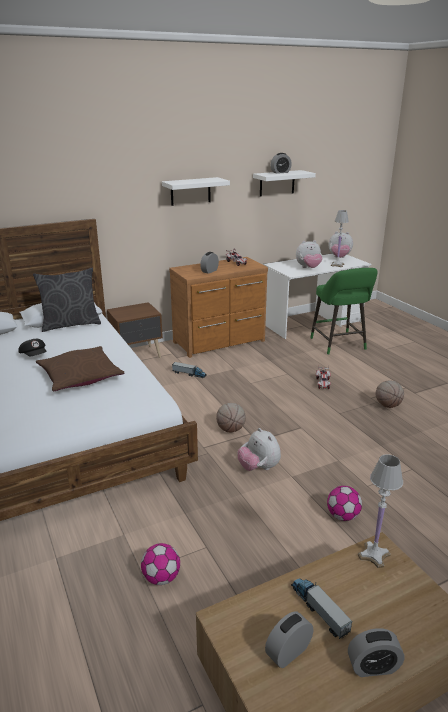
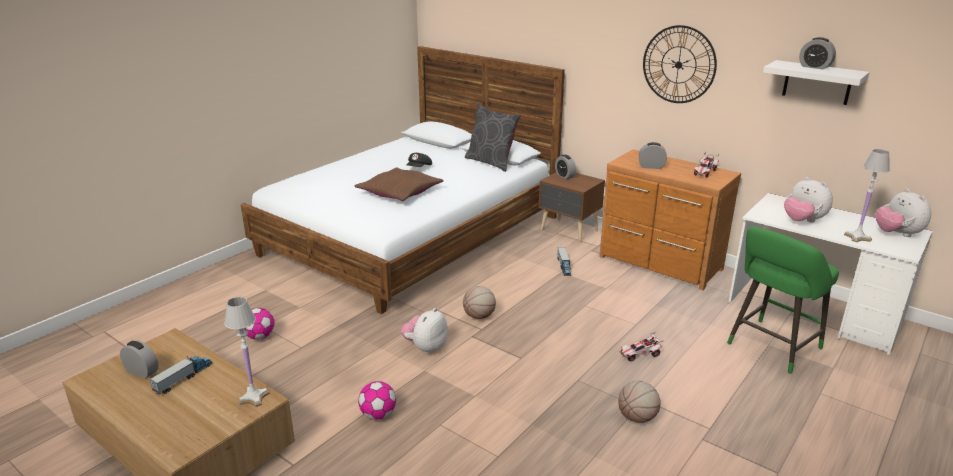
camera: 65 degrees right, 0 degrees up
(190, 191) = (678, 64): white shelf -> wall clock
(373, 666) = (130, 412): alarm clock -> alarm clock (564, 176)

